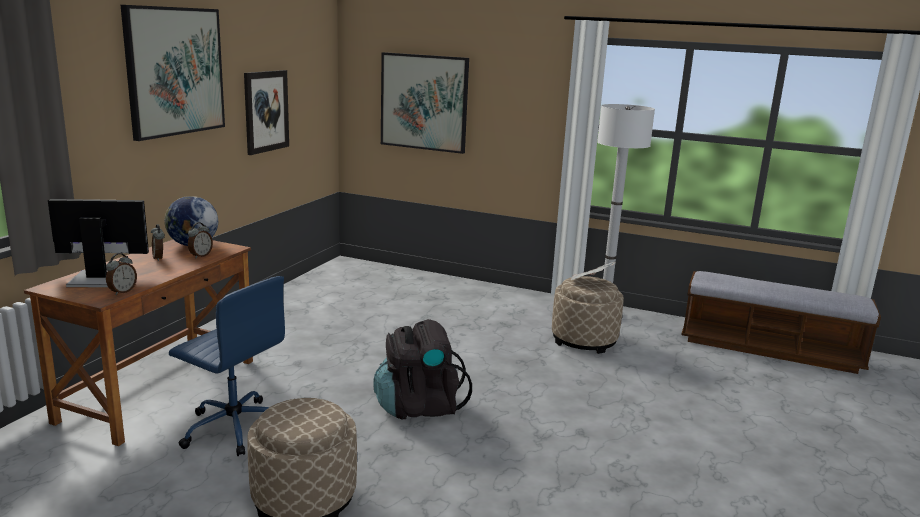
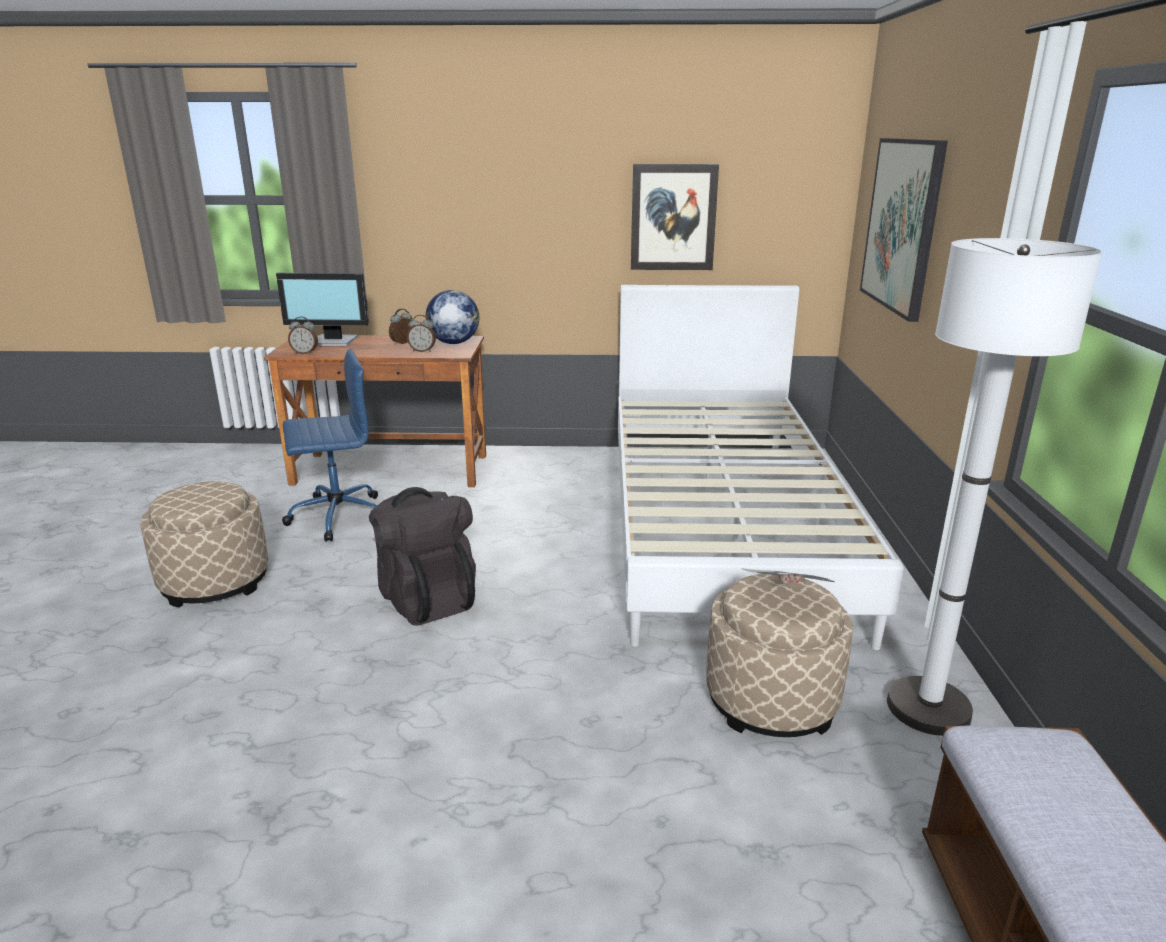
camera: 70 degrees right, 5 degrees up
(97, 278) = (333, 342): monitor -> monitor turned 120 degrees clockwise
(175, 71) = (515, 156): picture -> none
(233, 427) = (336, 516): blue office chair -> blue office chair turned 120 degrees counterclockwise
(409, 305) = (721, 526): none -> white bed

